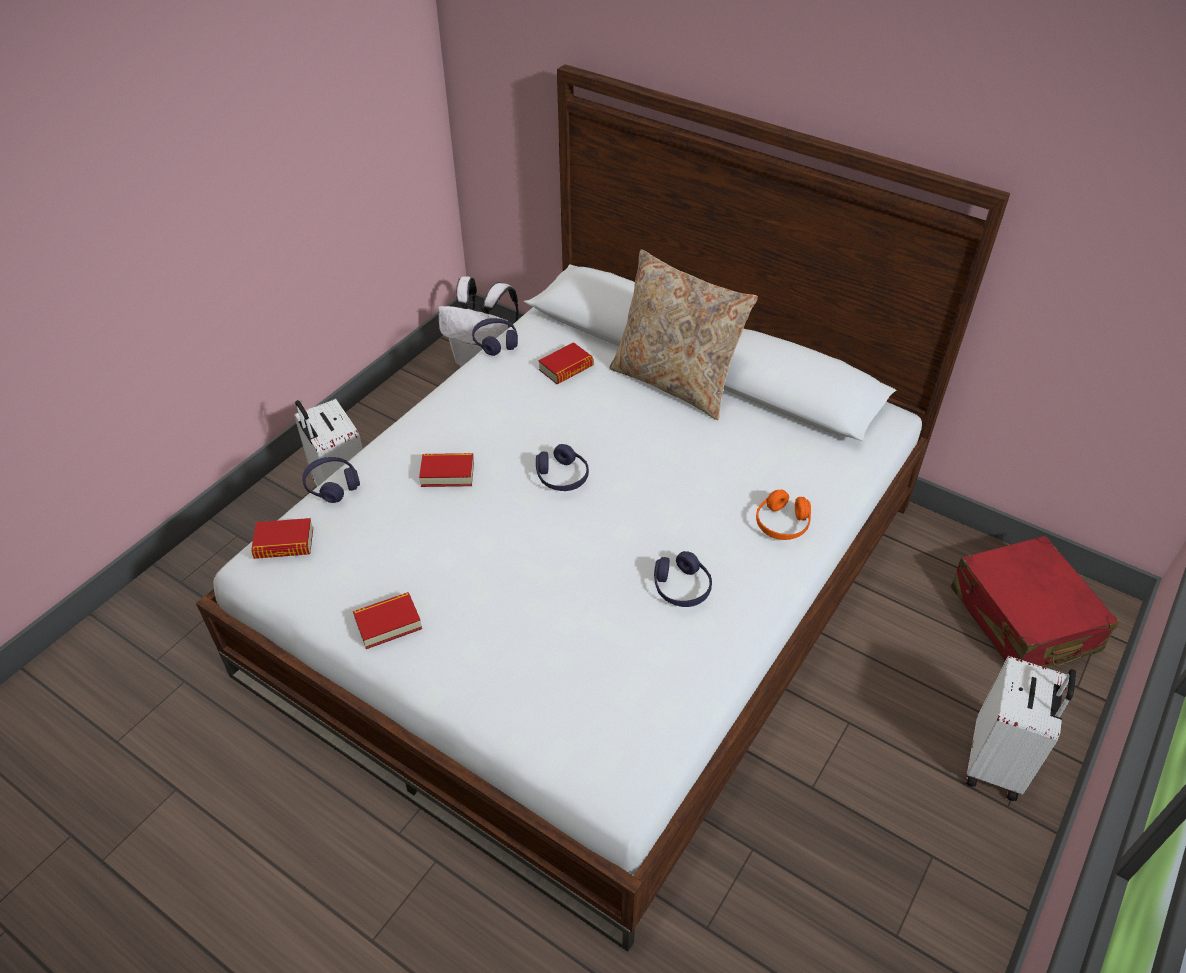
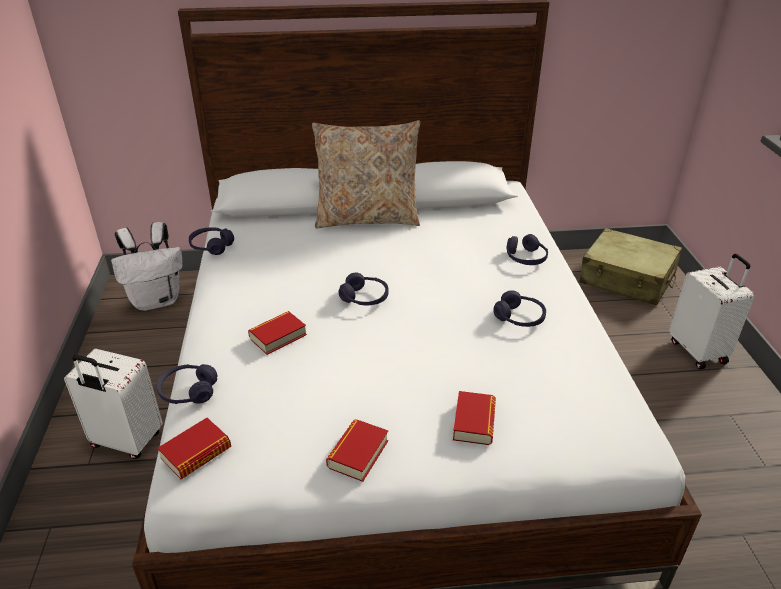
camera: 40 degrees left, 10 degrees down
(566, 368) = (284, 240): book -> book (474, 422)
(782, 523) = (525, 258): orange headphones -> purple headphones
(1023, 619) = (627, 279): red suitcase -> beige suitcase

